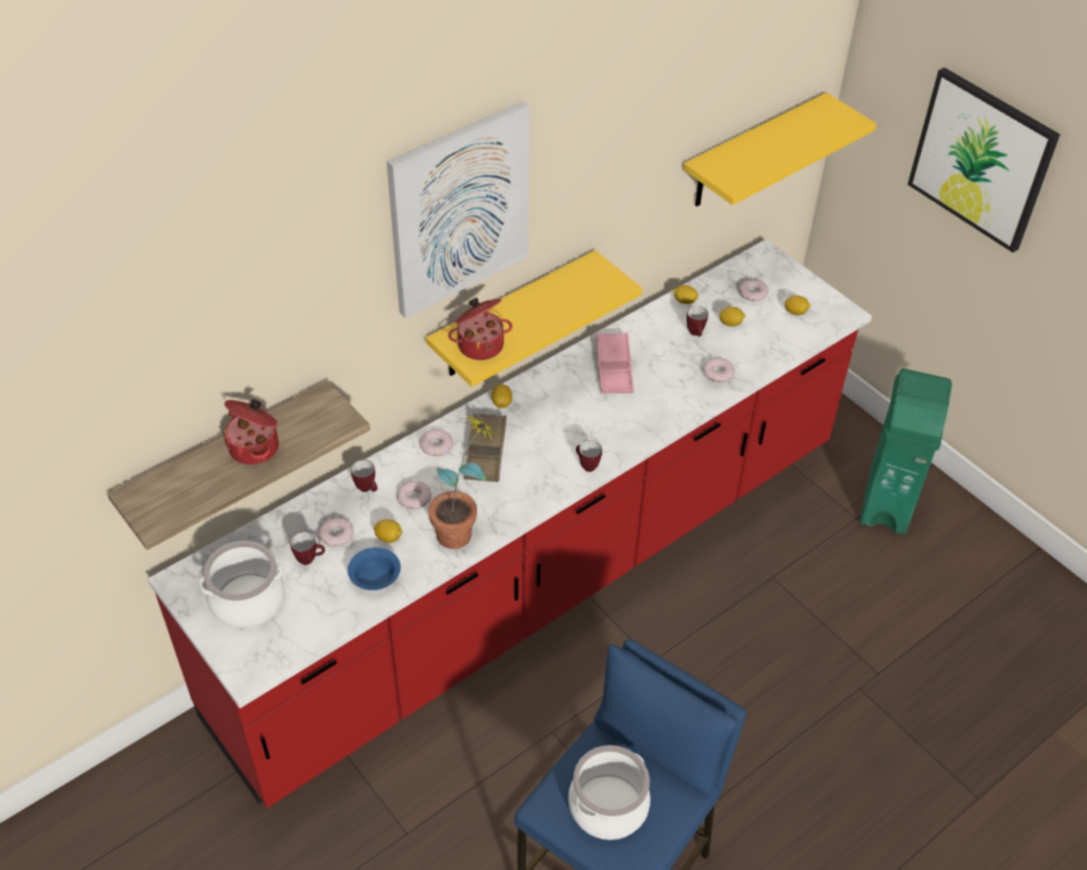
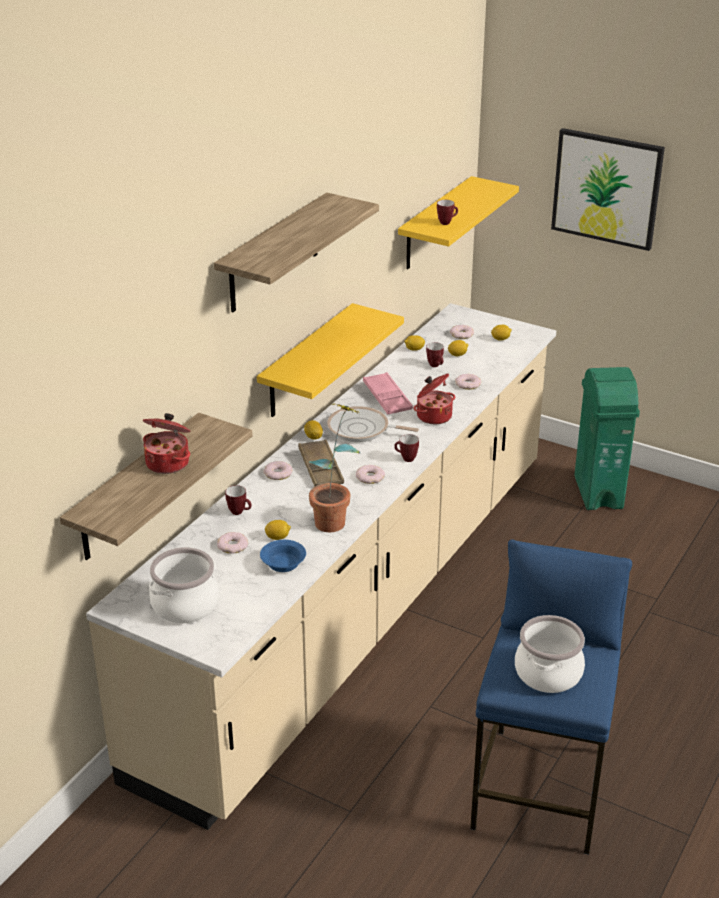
camera: 20 degrees left, 15 degrees down
(310, 559) = (221, 566): mug -> mug (447, 222)
(414, 497) = (282, 508): donut -> donut (370, 477)
(459, 209) = (274, 254): picture -> shelf
(480, 344) = (303, 371): cooking pot -> cooking pot (433, 416)
(539, 578) = (359, 607): red counter -> beige counter
(560, 407) = (361, 429): none -> frying pan

